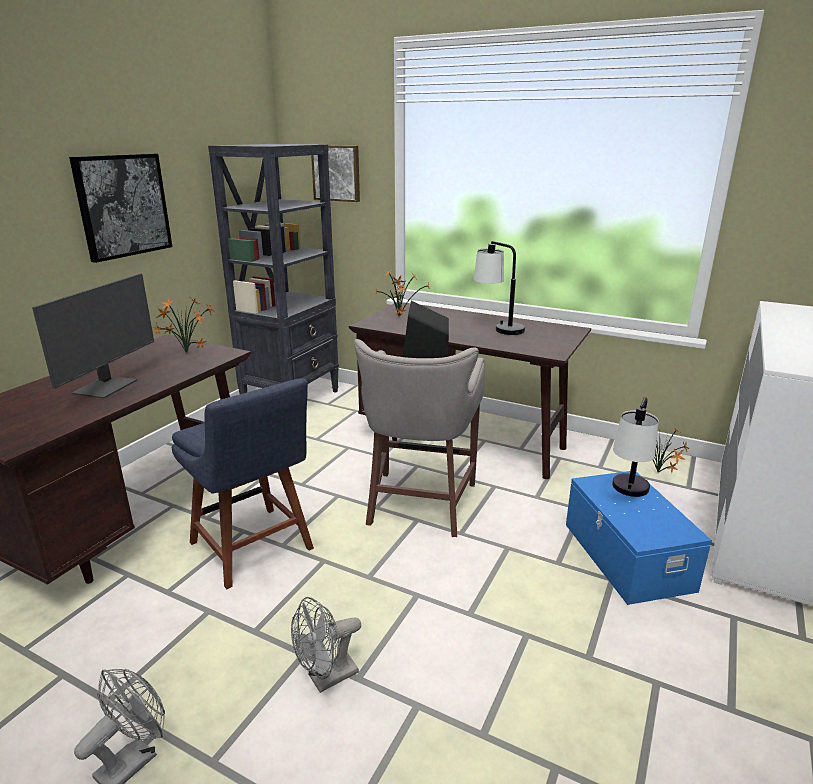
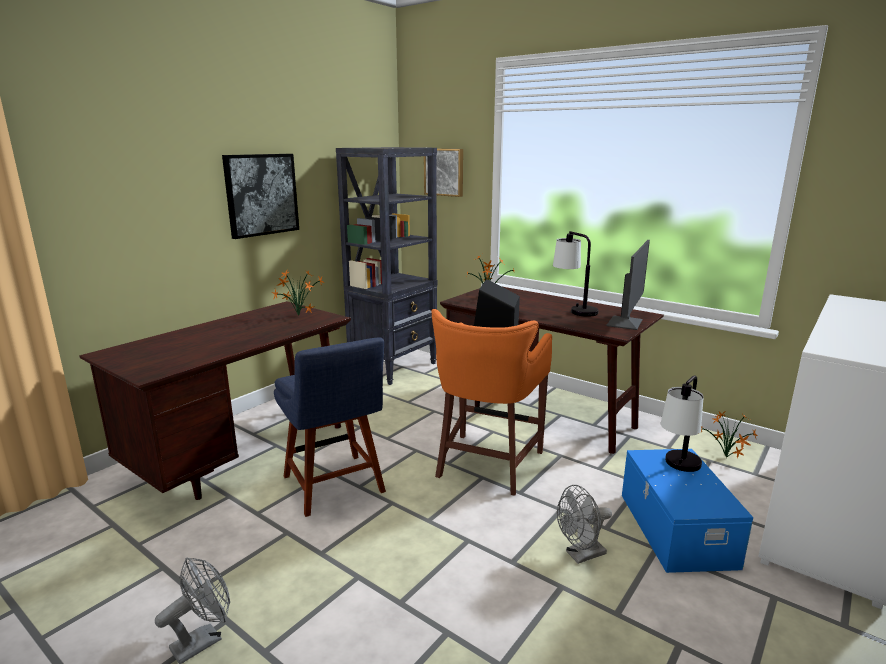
camera: 10 degrees right, 5 degrees down
(107, 387) = (229, 337): monitor -> monitor (626, 323)
(327, 678) = (373, 599): grey fan -> grey fan (581, 555)
(419, 505) = (487, 465): grey stool -> orange stool

